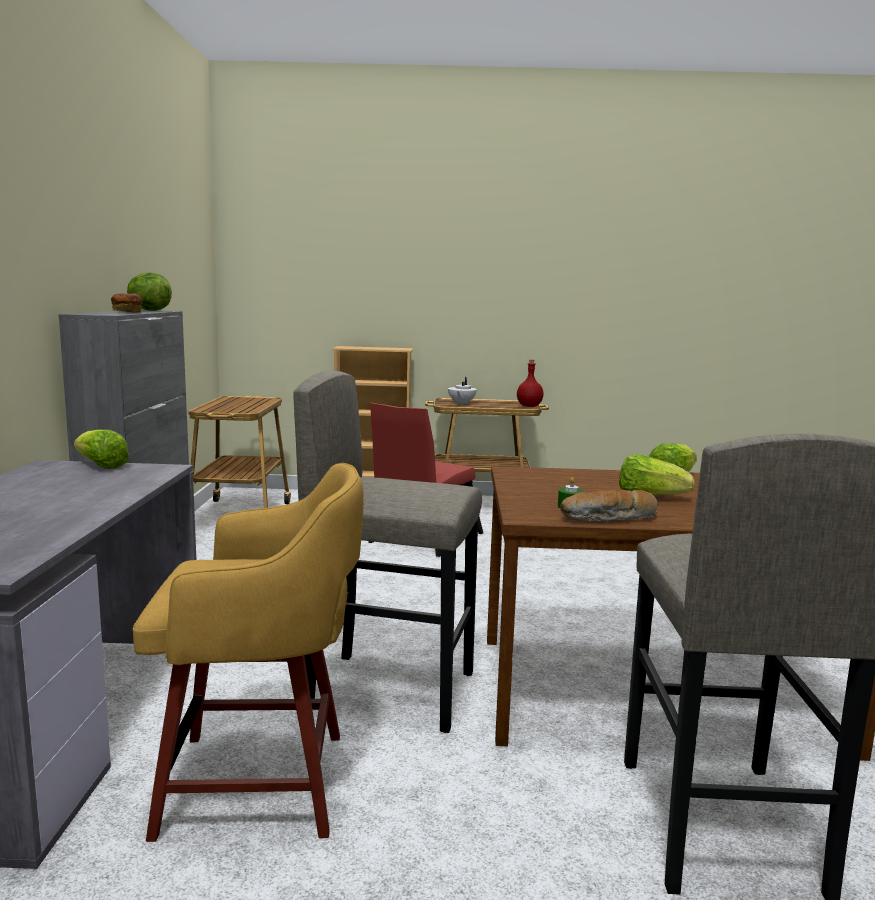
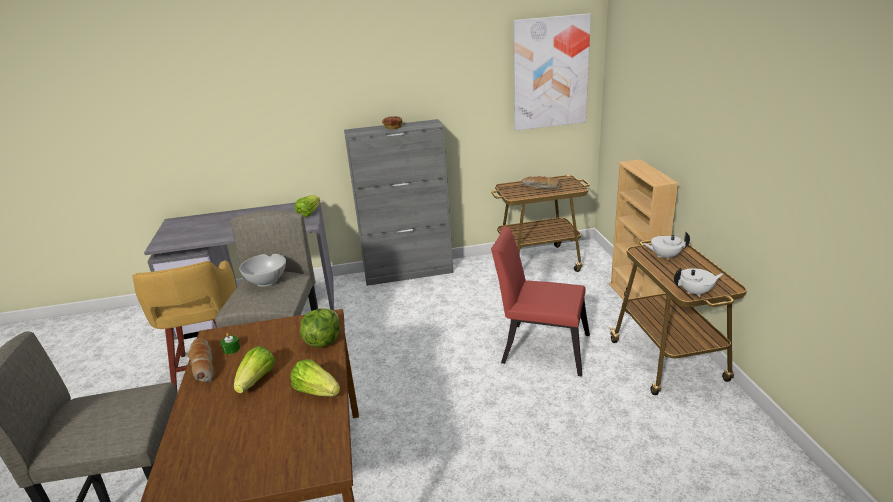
camera: 80 degrees right, 15 degrees up
(149, 310) = (422, 124): lettuce -> lettuce (323, 341)
(194, 262) = (550, 73): none -> picture
(237, 404) = (541, 187): none -> bread
(380, 483) = (266, 281): none -> white bowl
(529, 406) = (695, 292): red bottle -> white teapot

